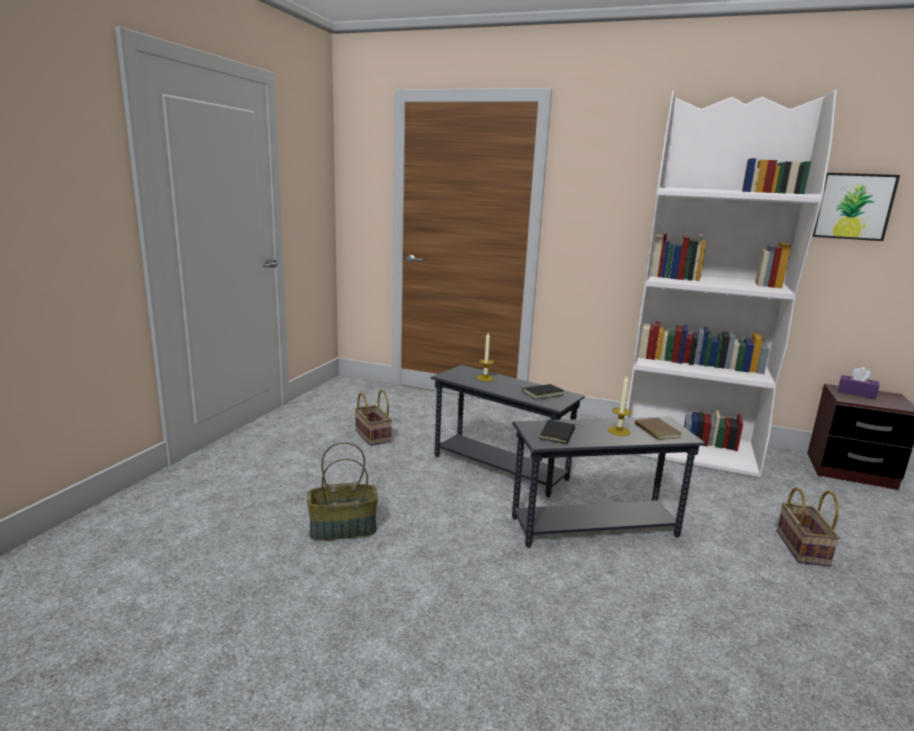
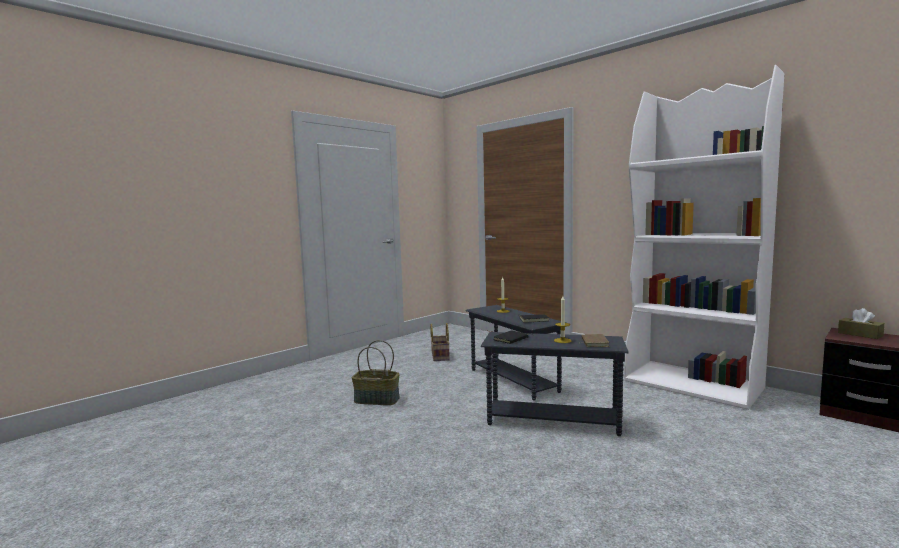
camera: 25 degrees right, 10 degrees down
(800, 547) = (737, 458): basket -> none
(852, 206) = (831, 160): picture -> none
(856, 393) = (860, 334): purple tissue box -> brown tissue box

